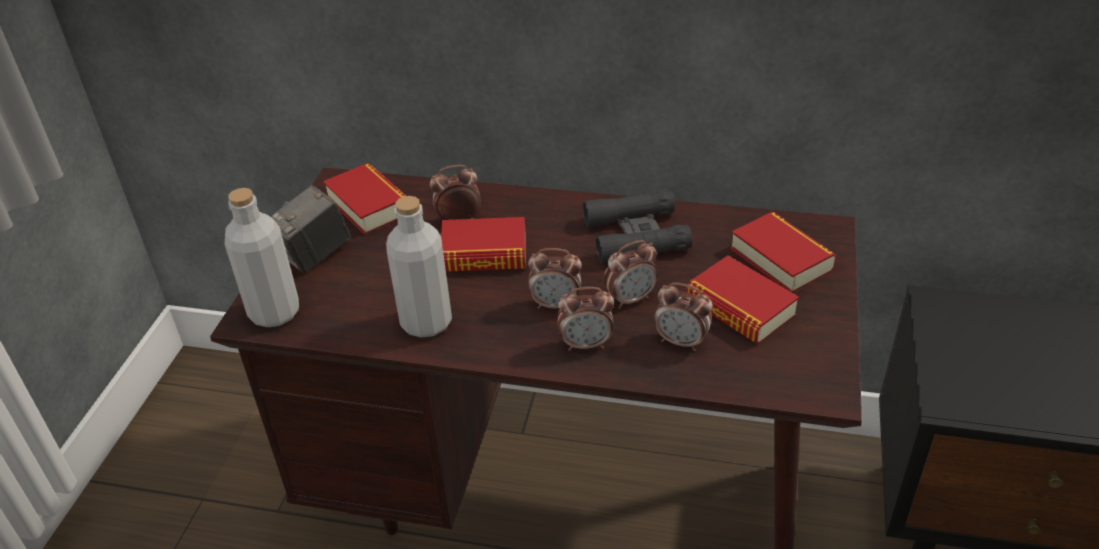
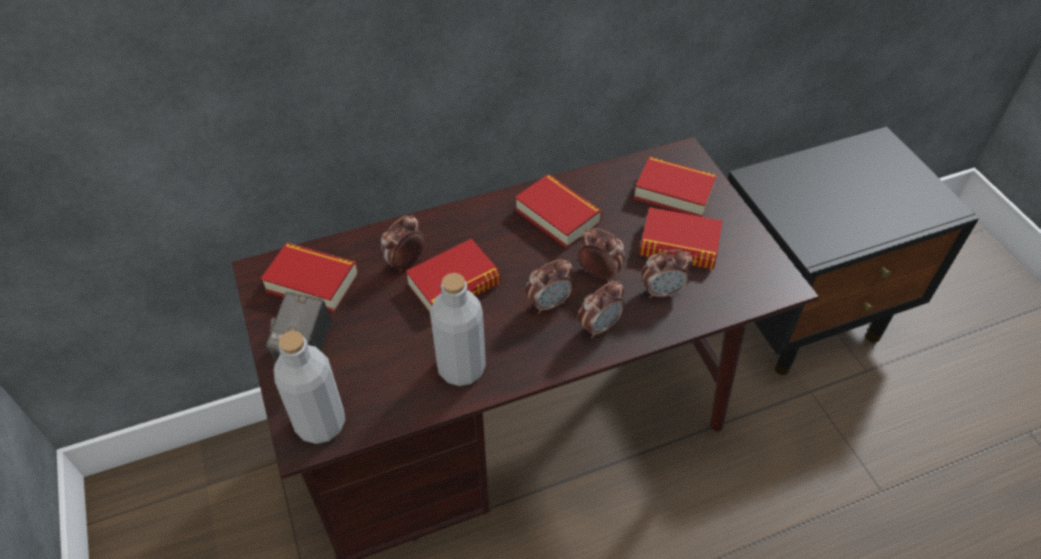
camera: 35 degrees left, 10 degrees up
(630, 299) = (599, 273): alarm clock -> alarm clock turned 90 degrees counterclockwise
(635, 235) = (557, 216): black binoculars -> book

